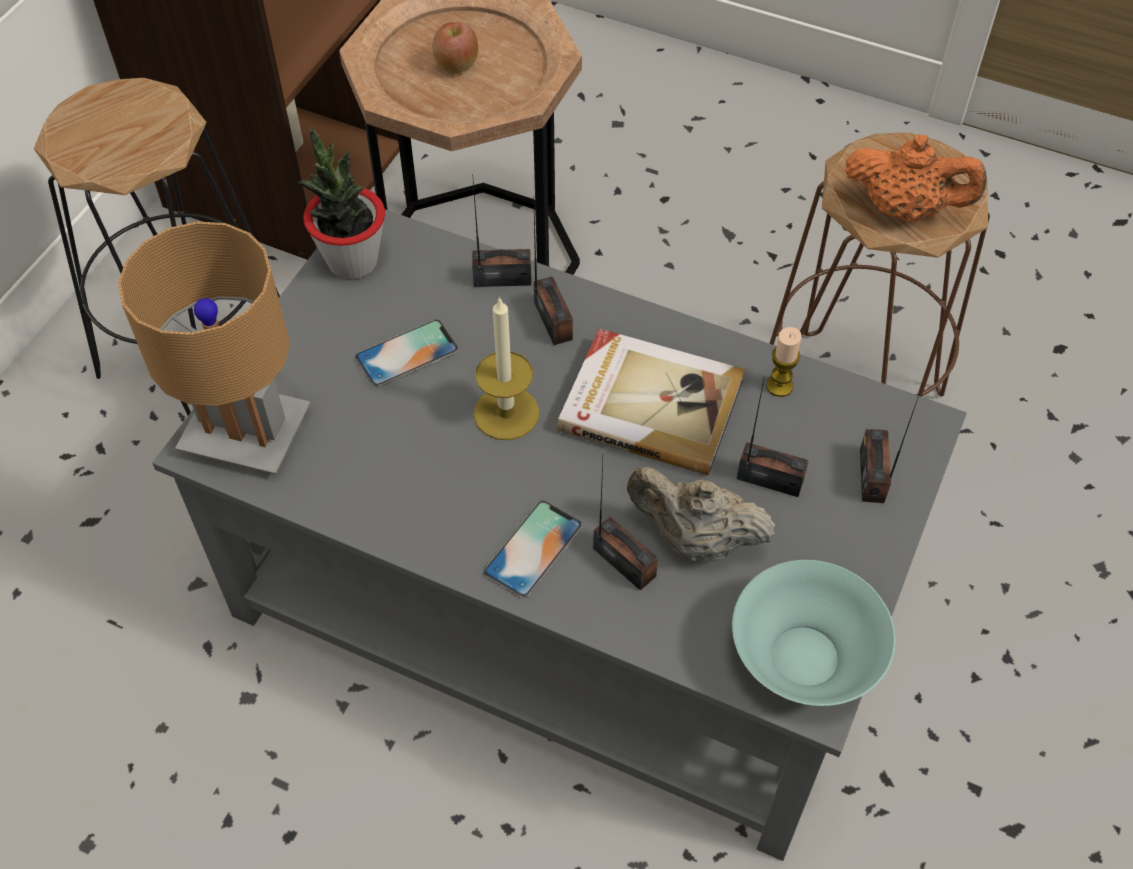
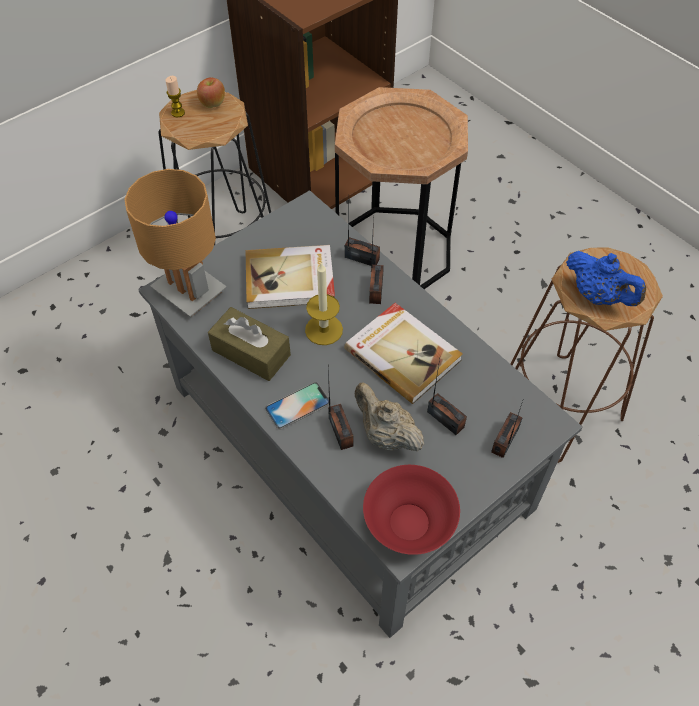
camera: 25 degrees right, 0 degrees up
(352, 261) = (290, 222): potted plant -> none
(407, 353) = (290, 280): phone -> book
(409, 494) = (251, 352): none -> brown tissue box
(456, 66) = (398, 136): apple -> apple (212, 104)
(779, 386) = (480, 370): candle -> candle (178, 113)
(803, 656) = (408, 521): turquoise bowl -> red bowl
(904, 210) = (598, 296): orange teapot -> blue teapot

